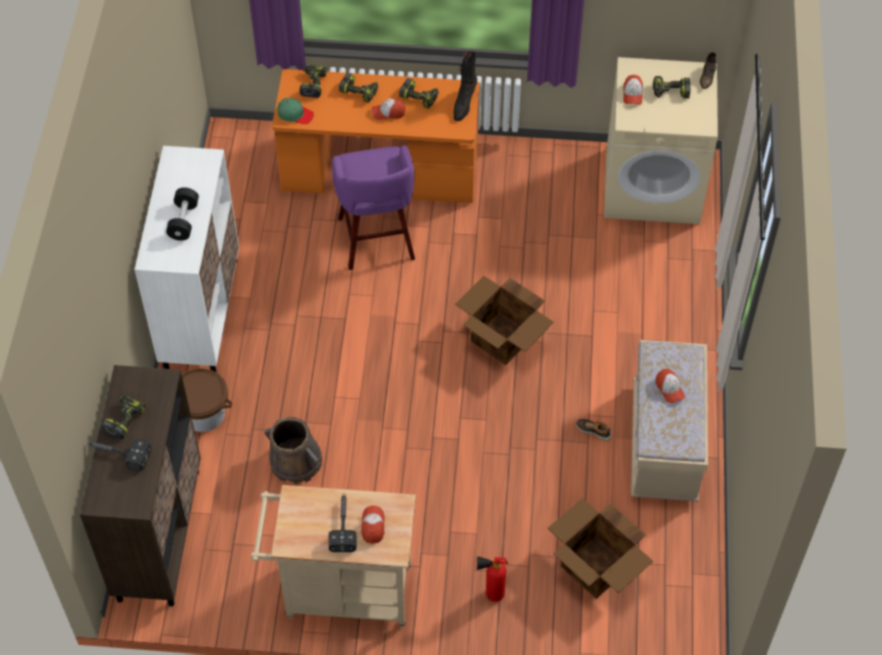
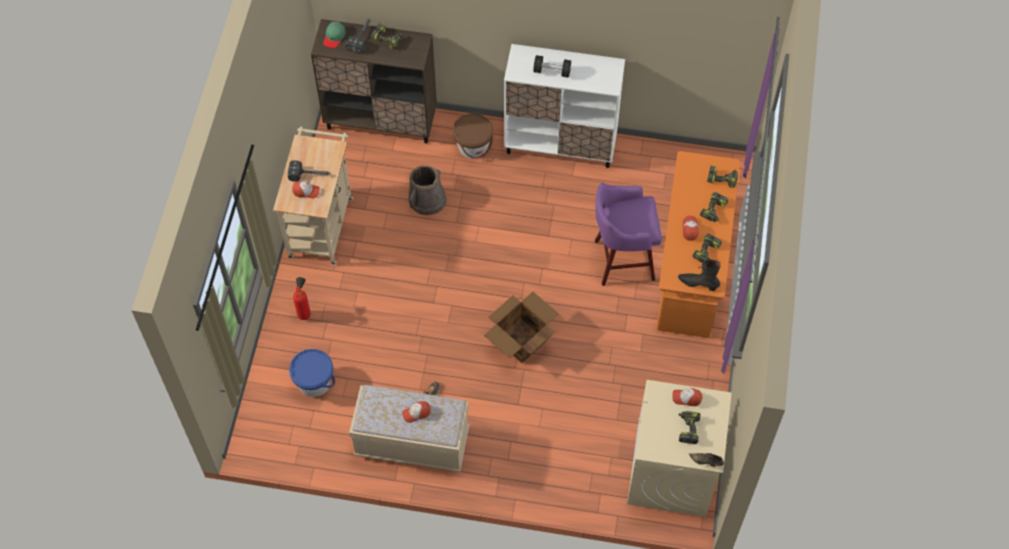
camera: 95 degrees right, 5 degrees up
(295, 114) = (690, 166): green cap -> green cap (334, 37)
(596, 567) = (314, 382): cardboard box -> blue bucket

